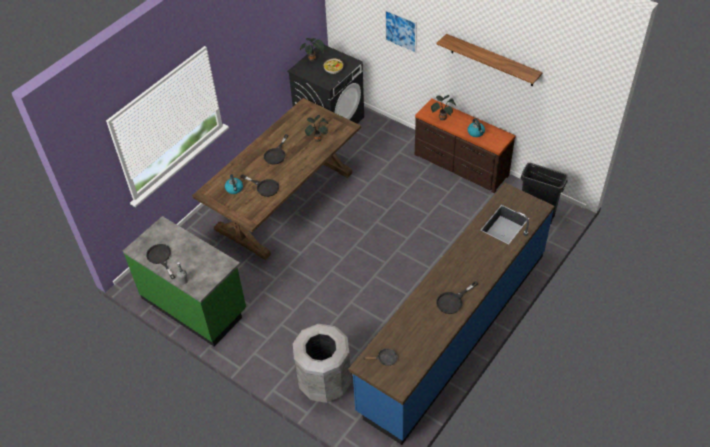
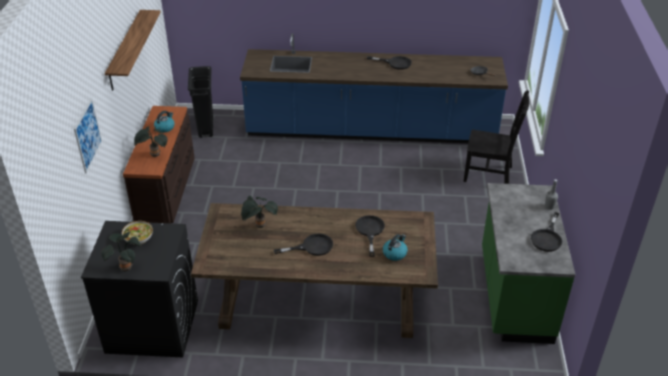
camera: 125 degrees left, 10 degrees down
(324, 382) = (489, 174): grey trash can -> black chair

